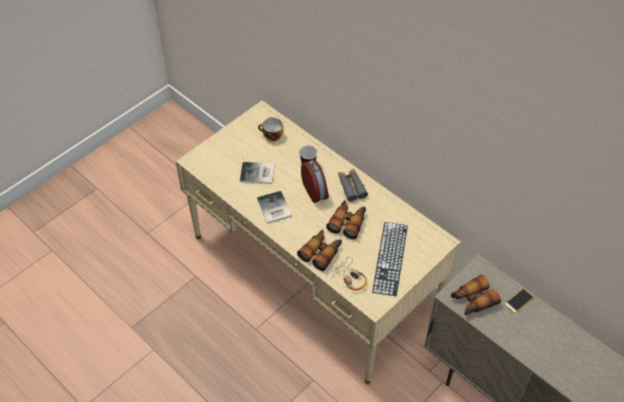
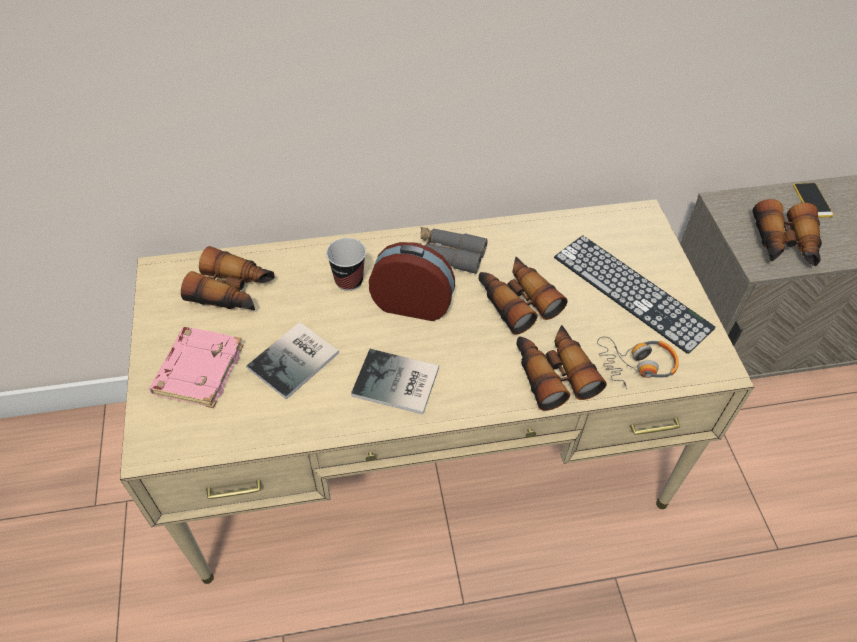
camera: 55 degrees left, 0 degrees up
(230, 151) = (198, 370): none -> pink book
(271, 136) = (233, 291): cup -> binoculars

